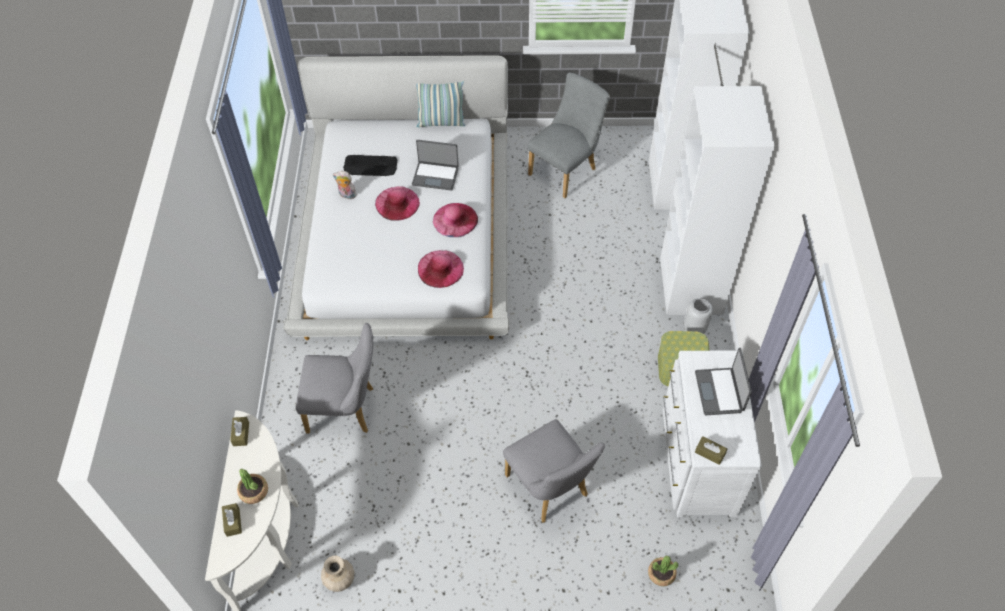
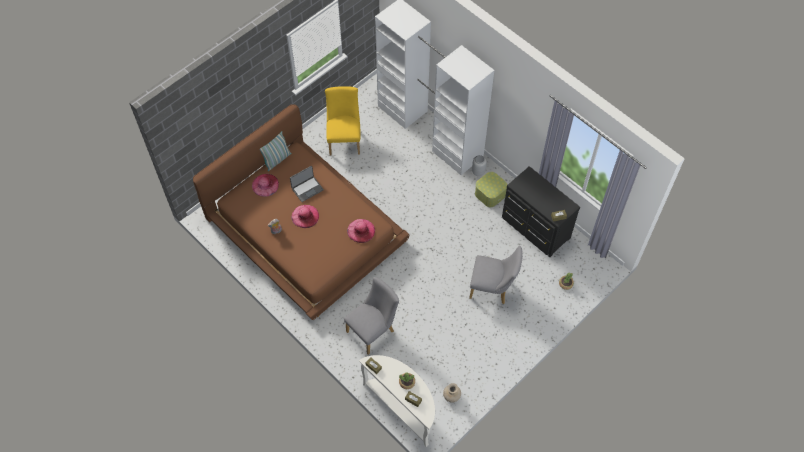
camera: 45 degrees left, 5 degrees up
(370, 166) = (270, 208): keyboard -> none
(406, 233) = (305, 229): white bed -> brown bed
(455, 220) = (341, 203): pink hat -> pink hat (265, 185)
(566, 170) = (344, 139): grey chair -> yellow chair
(696, 461) = (535, 229): white dresser -> black dresser
(720, 392) = (538, 190): laptop -> none

